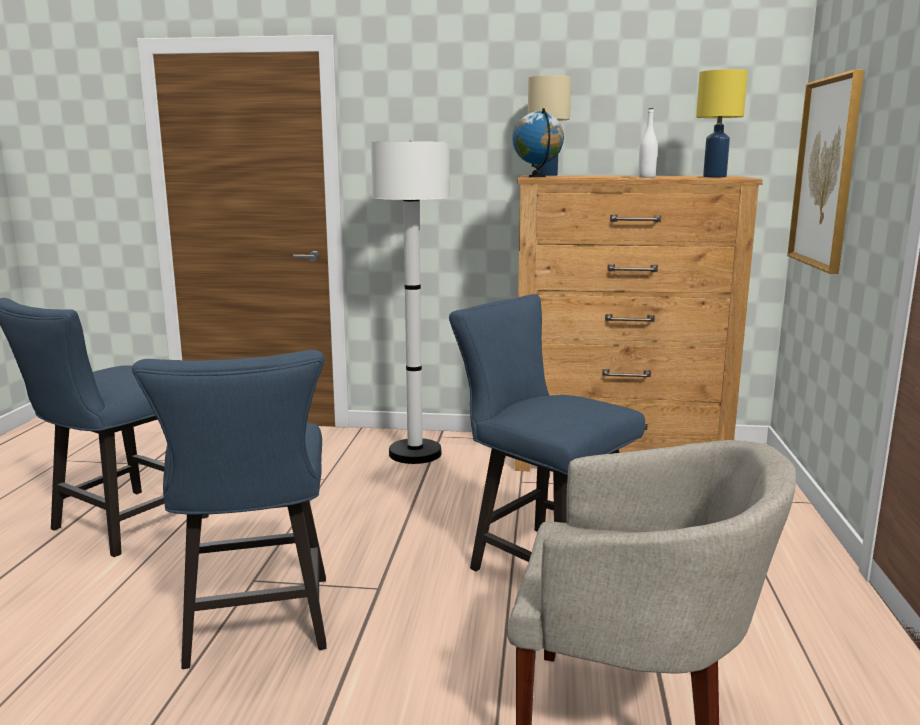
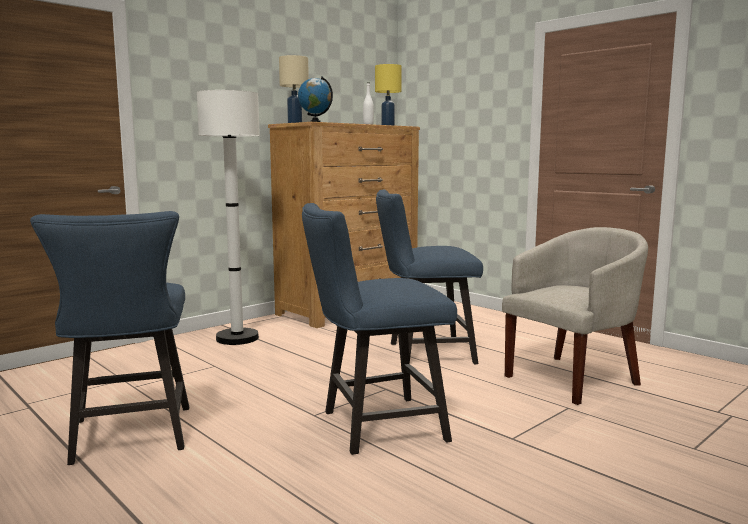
camera: 50 degrees left, 5 degrees down
(256, 627) = (374, 426): blue chair -> blue chair turned 135 degrees clockwise
(825, 173) = (435, 125): picture -> none

